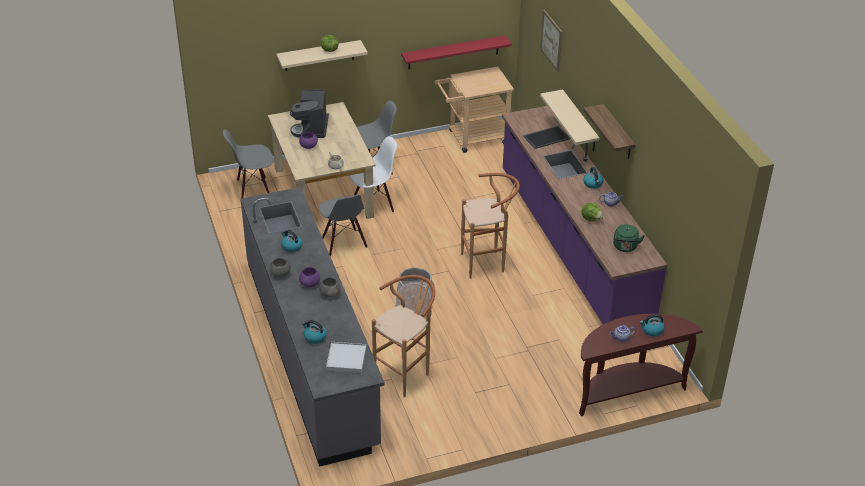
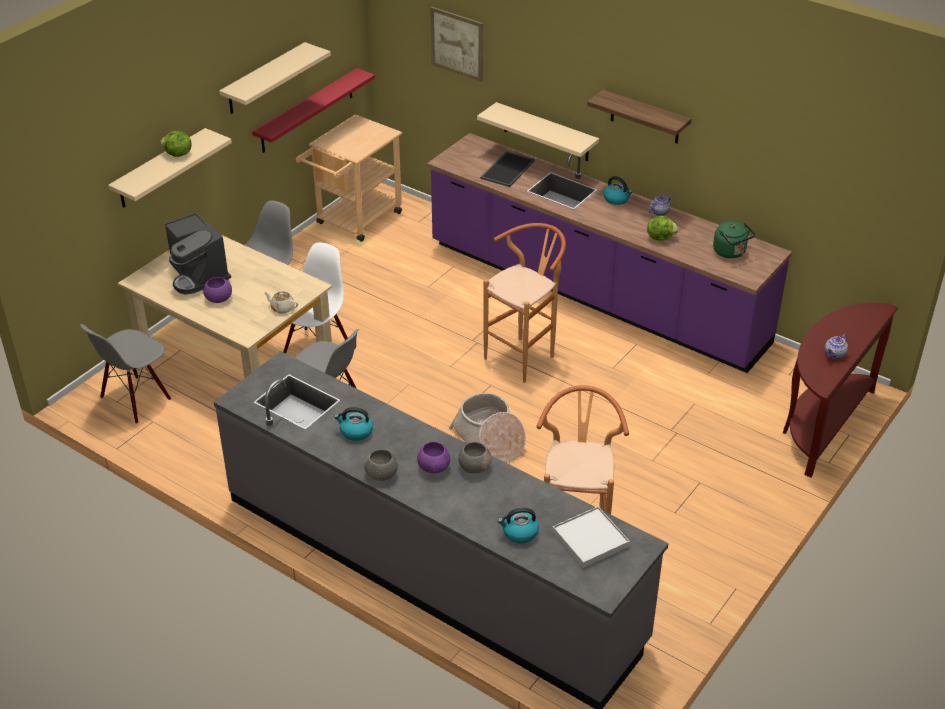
camera: 35 degrees left, 0 degrees up
(417, 21) = (264, 79): none -> beige shelf
(652, 330) = (852, 331): kettle -> none

